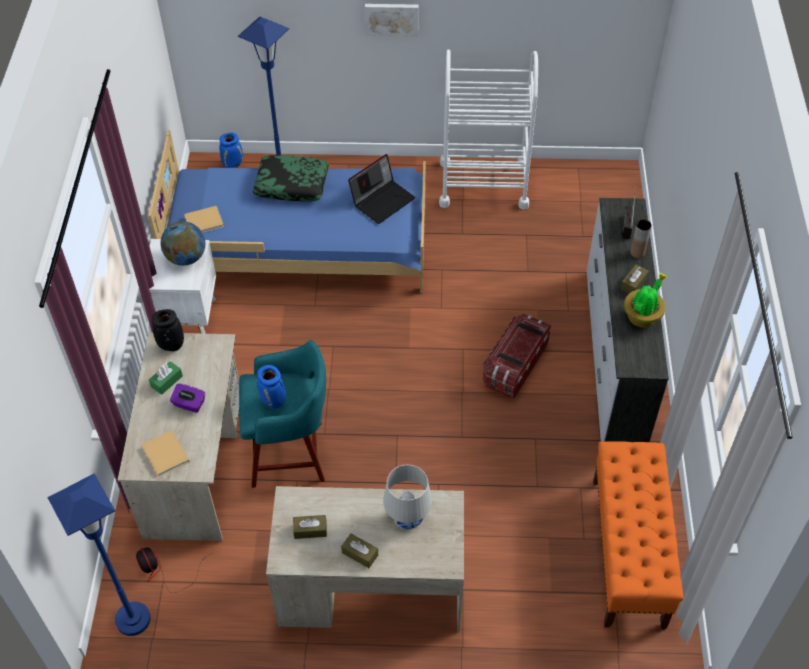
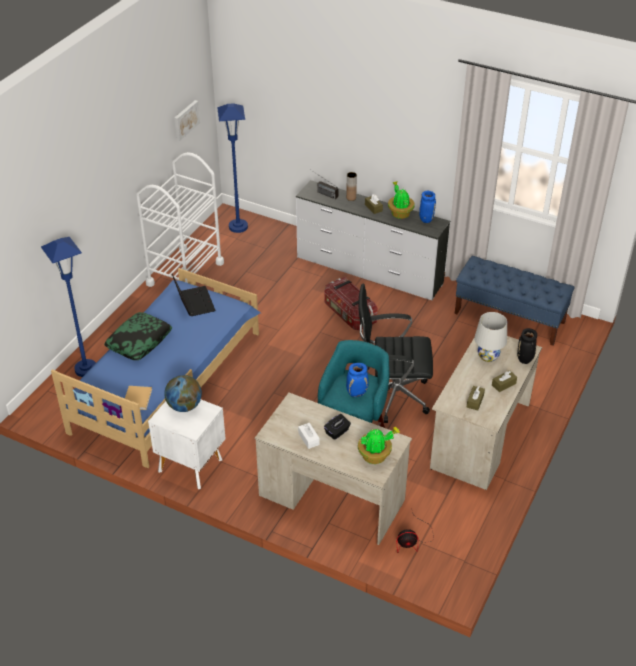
camera: 65 degrees left, 10 degrees down
(133, 620) = (444, 568): blue floor lamp -> blue floor lamp (238, 227)
(166, 381) = (308, 439): green tissue box -> white tissue box
(166, 455) = (375, 456): beige book -> potted plant
(171, 346) = (277, 428): black vase -> black vase (525, 360)
(189, 404) = (337, 432): purple tissue box -> black tissue box
(233, 164) = (49, 392): blue vase -> blue vase (426, 219)
(390, 465) = (391, 396): none -> black office chair
(392, 18) = (101, 193): picture -> picture (185, 119)
(628, 552) = (509, 318): orange bench -> blue bench

